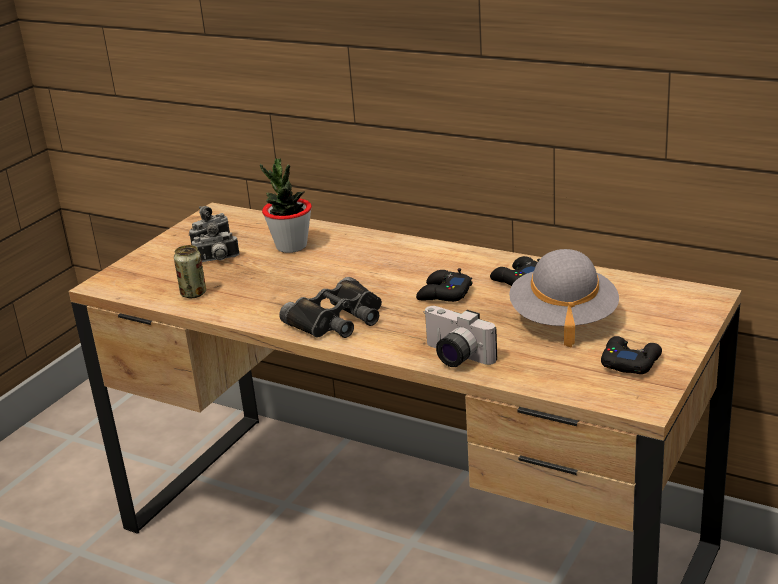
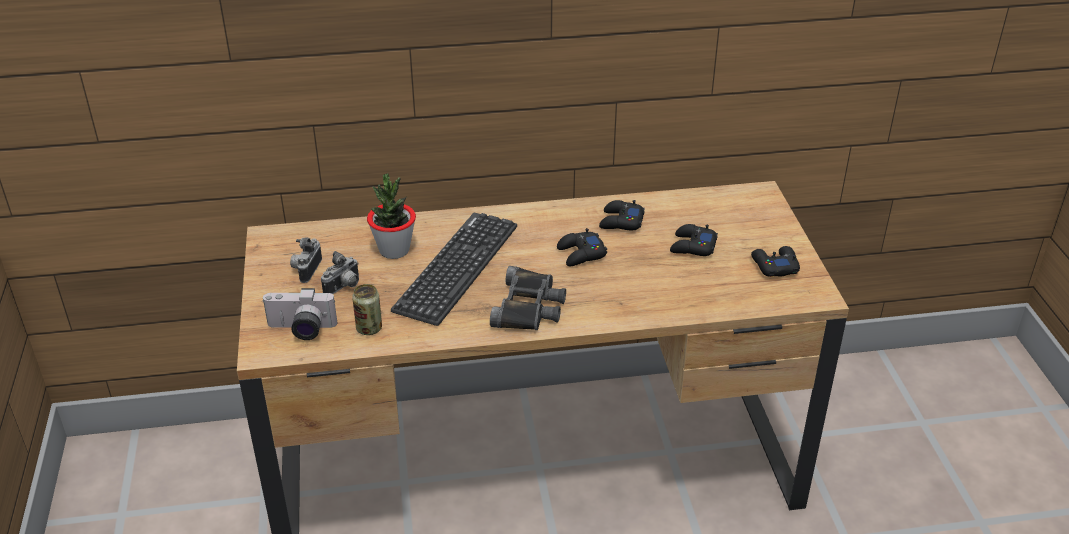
camera: 40 degrees left, 10 degrees up
(321, 273) = (457, 268): none -> keyboard
(454, 357) = (657, 307): camera -> camera (301, 330)
(563, 319) = (692, 246): grey hat -> black game controller

